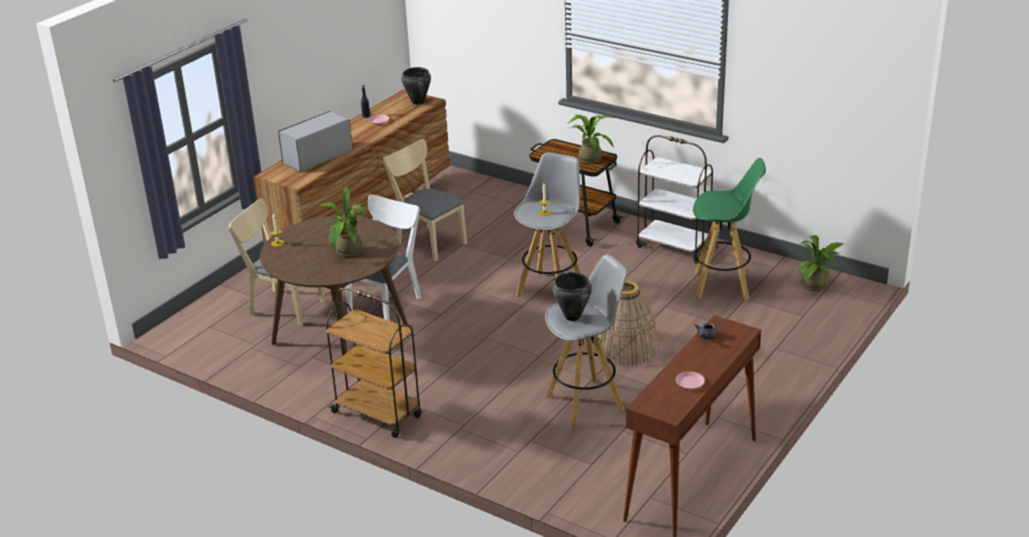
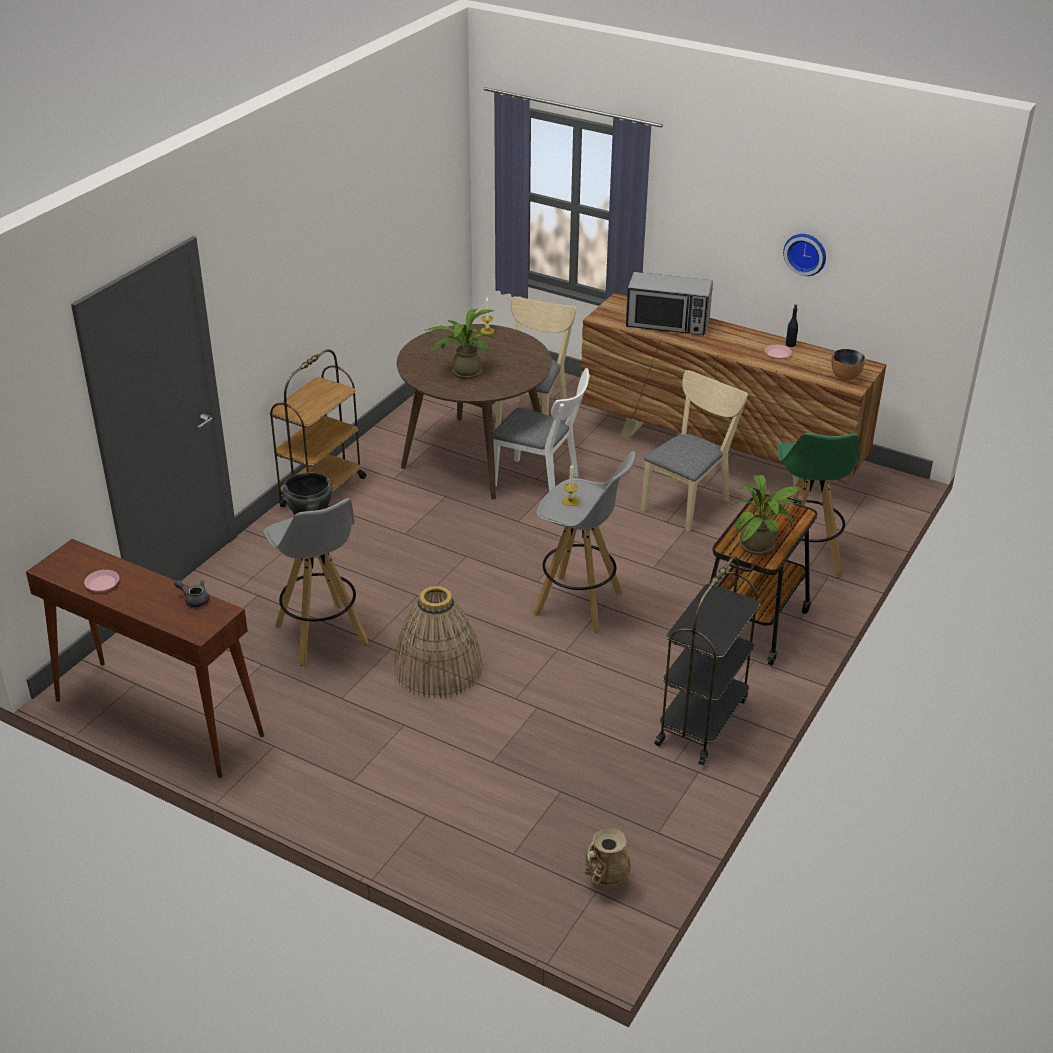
camera: 85 degrees right, 5 degrees up
(317, 157) = (667, 323): microwave -> microwave turned 150 degrees clockwise
(332, 55) = (806, 253): none -> wall clock
(417, 102) = (845, 377): black cooking pot -> bowl
(674, 248) = (703, 721): white cart -> black cart
(723, 286) = (594, 769): green stool -> green stool (803, 558)
(817, 285) = (605, 880): potted plant -> beige vase

